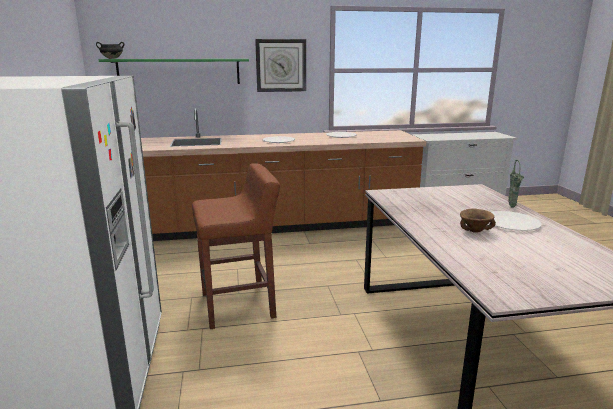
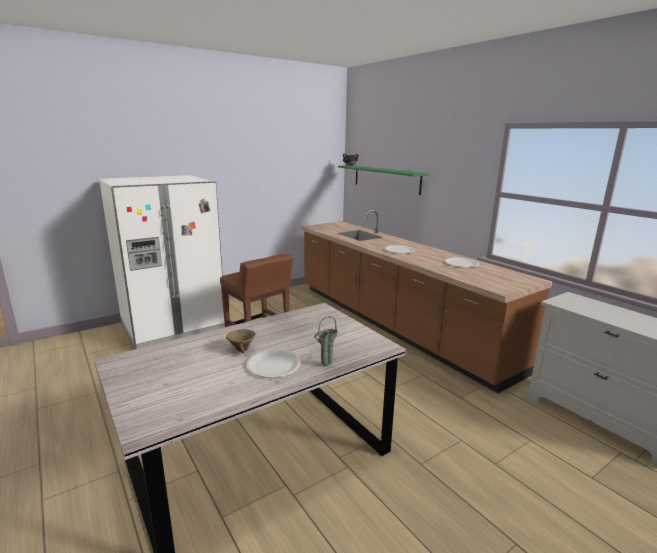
camera: 65 degrees right, 0 degrees up
(281, 65) = (453, 183): wall clock -> none

